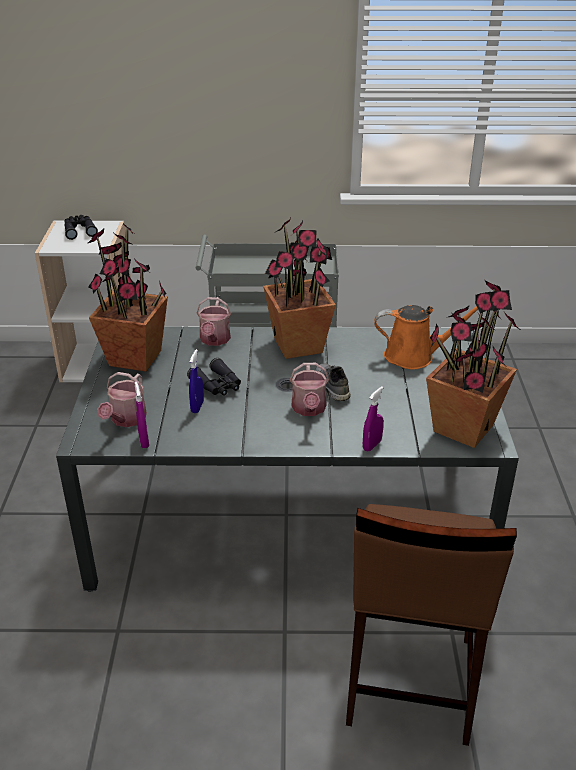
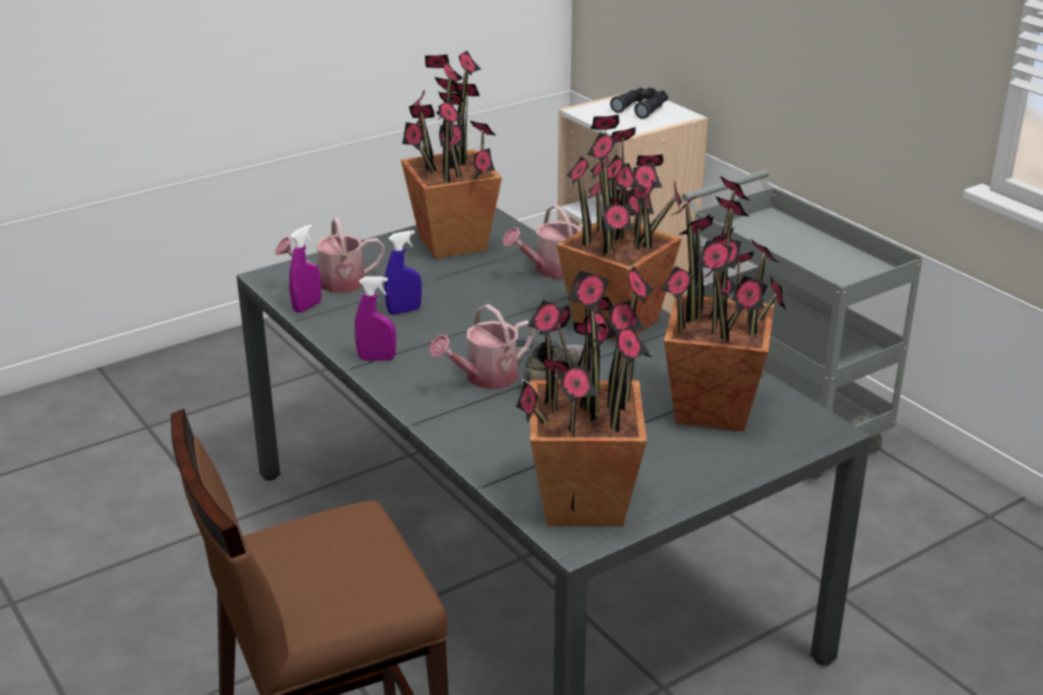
camera: 55 degrees right, 5 degrees down
(217, 385) = (461, 306): black binoculars -> none
(372, 445) = (460, 445): purple spray bottle -> purple spray bottle (376, 359)
(414, 356) = (713, 410): orange watering can -> potted plant

